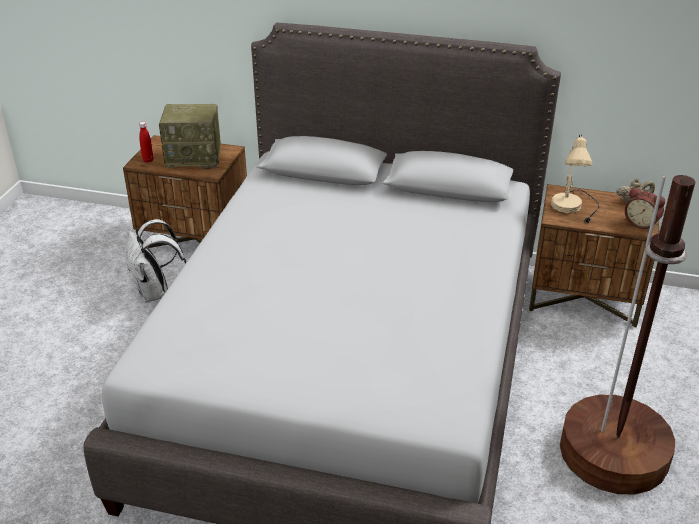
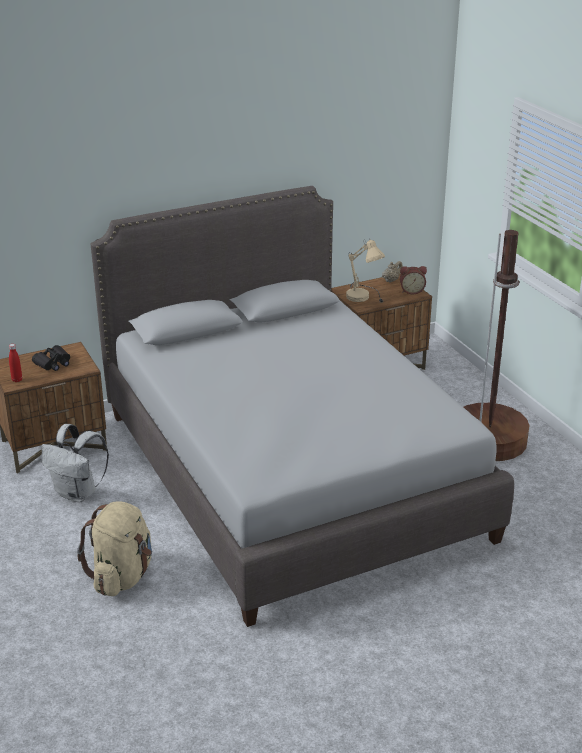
camera: 40 degrees left, 5 degrees down
(86, 392) = (122, 576): none -> beige backpack
(195, 157) = (53, 363): radio -> black binoculars

